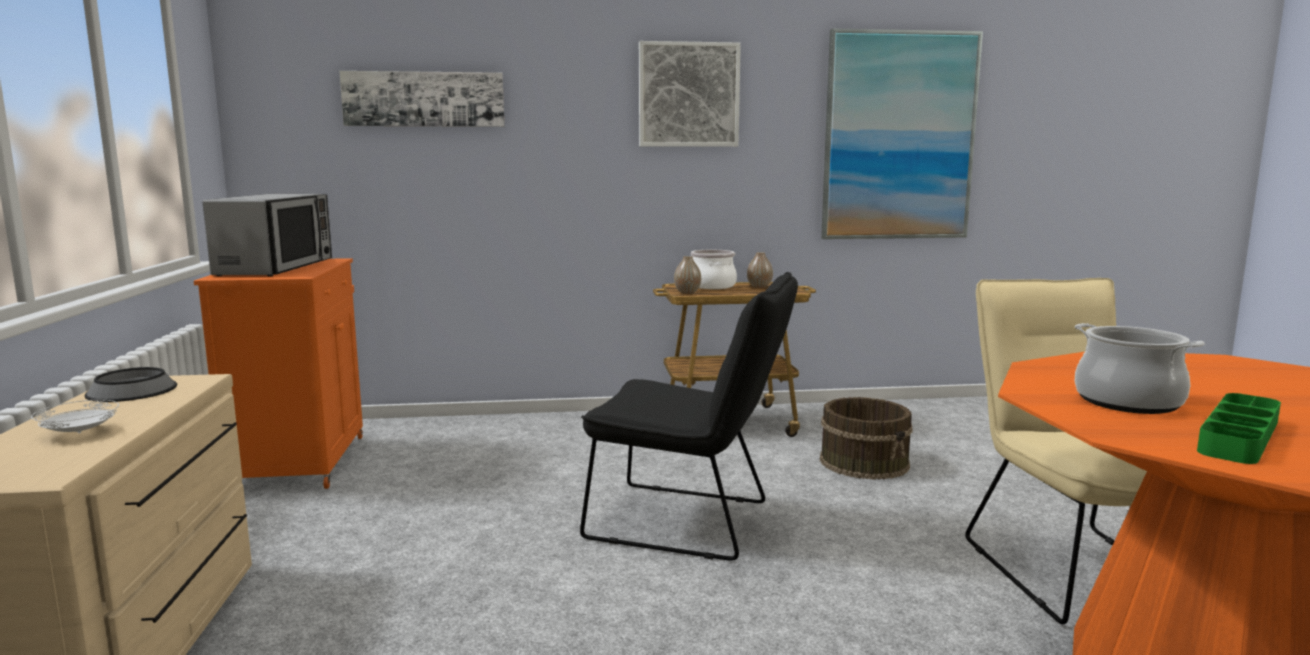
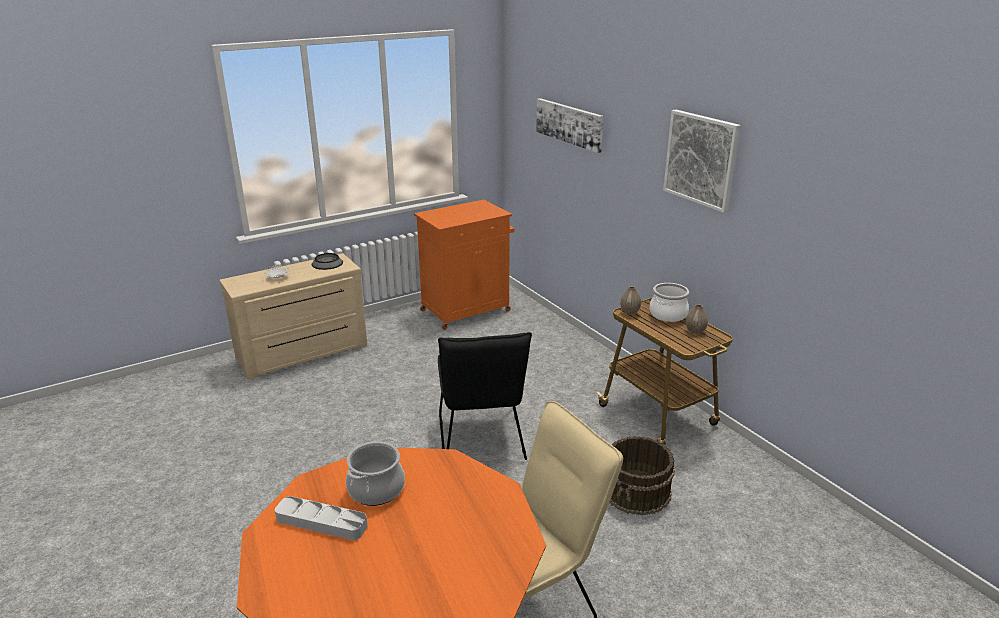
camera: 65 degrees right, 15 degrees up
(277, 267) = (462, 212): microwave -> none
(898, 136) = (865, 251): picture -> none
(1239, 436) = (321, 522): green tray -> grey tray

